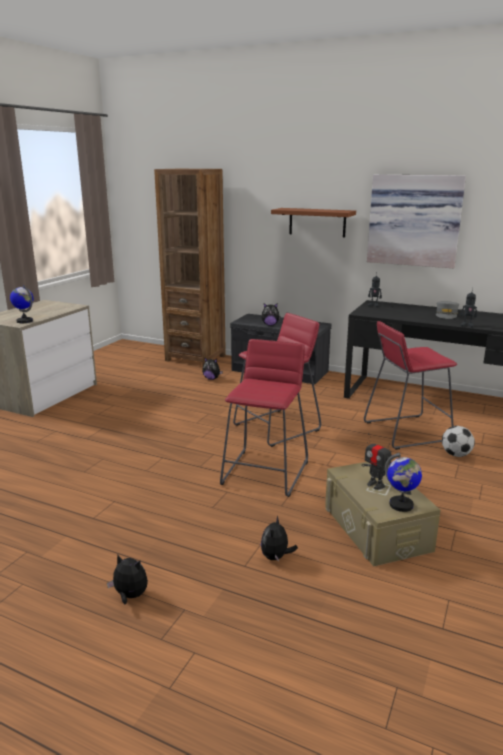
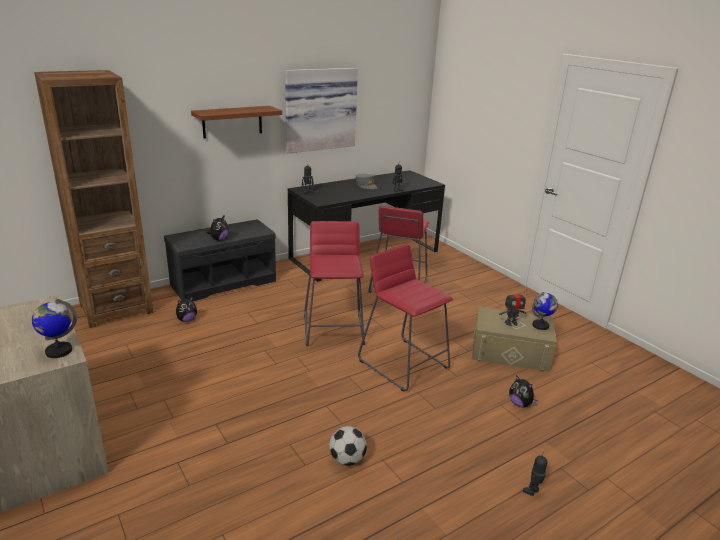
camera: 60 degrees left, 5 degrees up
(130, 596) = (533, 491): plush toy -> toy robot
(456, 455) = (445, 286): football -> football (347, 459)

